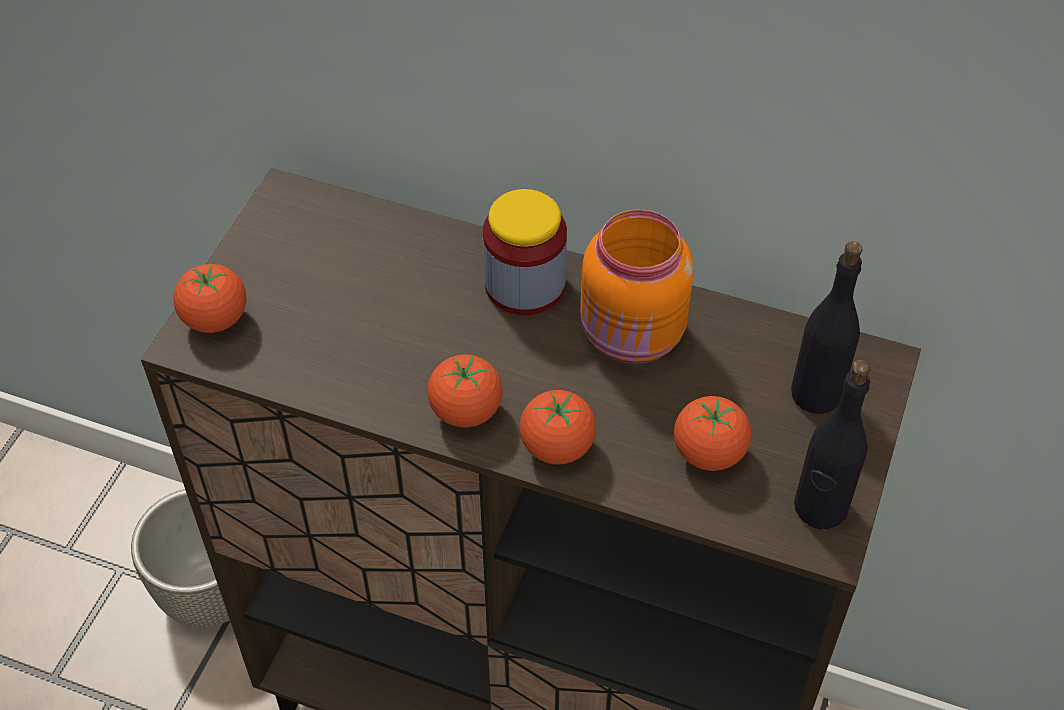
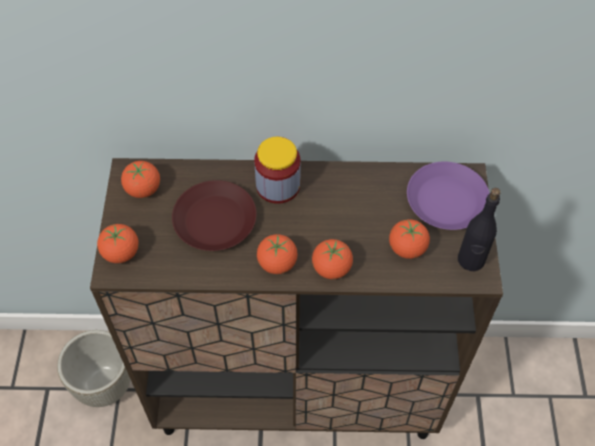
camera: 20 degrees left, 5 degrees up
(297, 229) = (143, 189): none -> tomato
(392, 313) = (215, 221): none -> brown plate
(632, 337) = (344, 198): orange jar -> none
(816, 393) = (445, 201): black bottle -> purple plate

